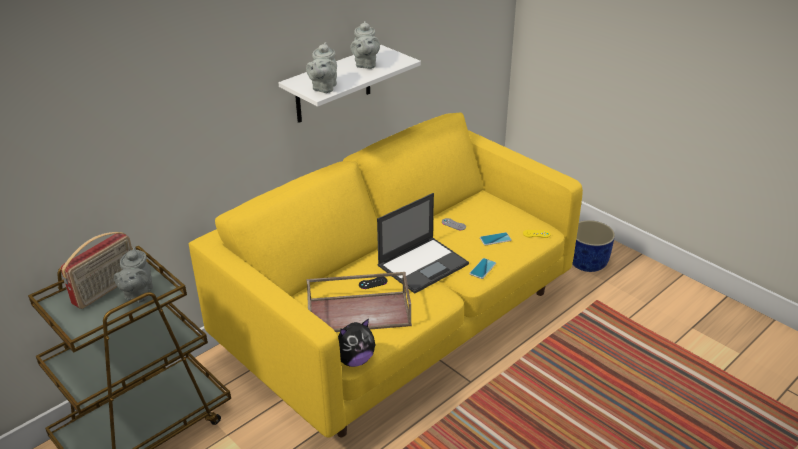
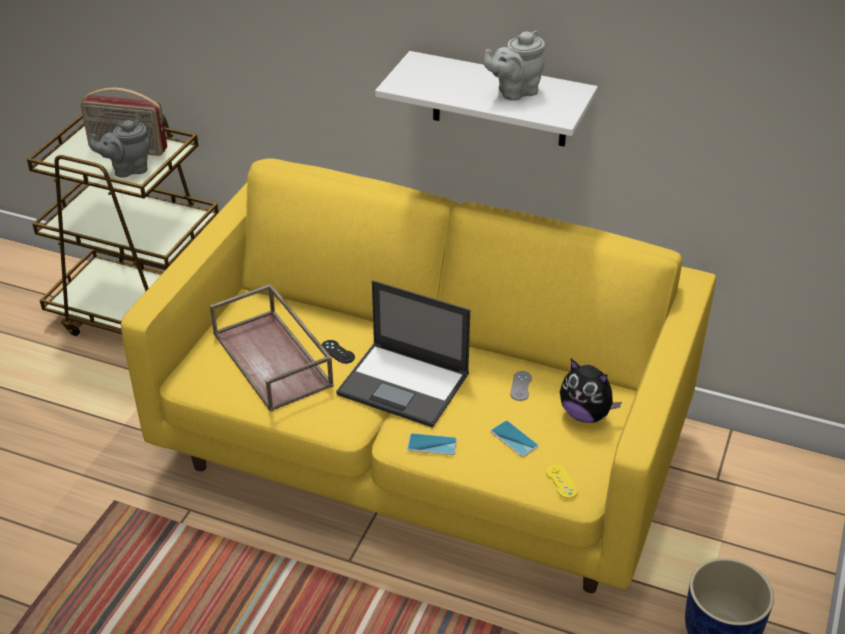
camera: 65 degrees right, 5 degrees up
(323, 88) = (416, 83): grey teapot -> none
(354, 360) = (187, 385): plush toy -> plush toy (585, 414)

